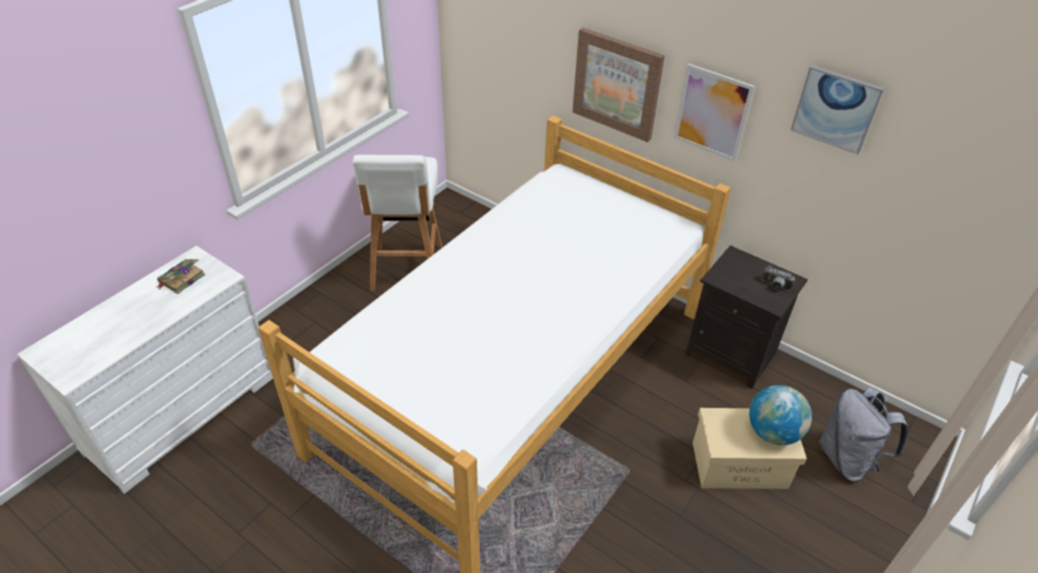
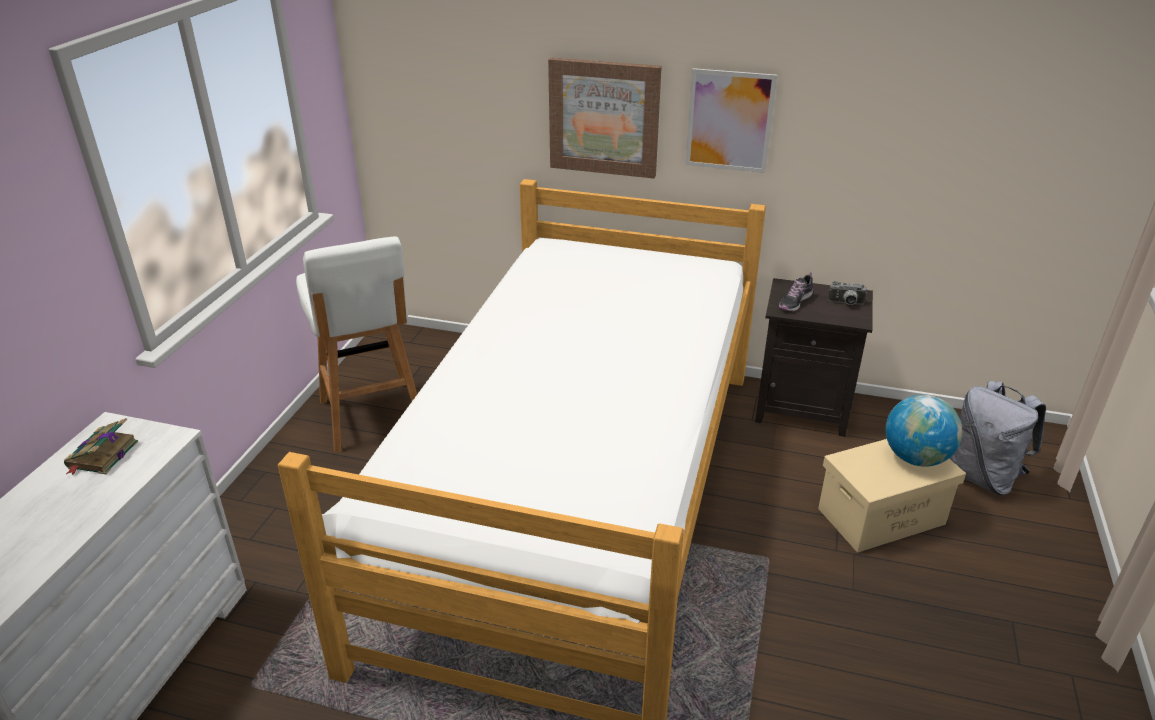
camera: 20 degrees left, 10 degrees down
(733, 273) = (795, 302): none -> shoe
(836, 109) = (876, 77): picture -> none

